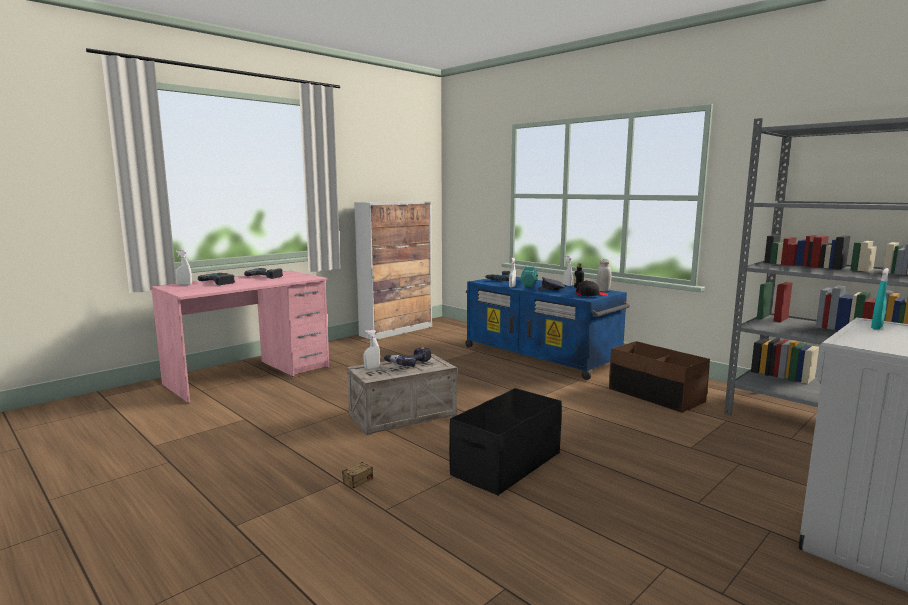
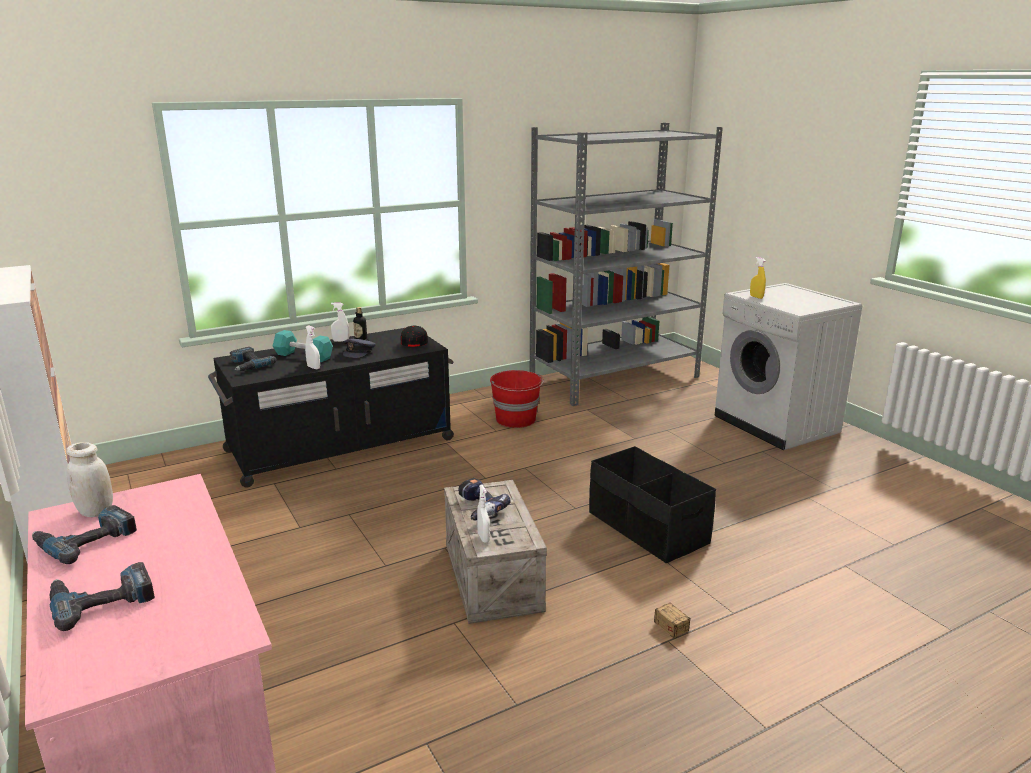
camera: 75 degrees left, 10 degrees up
(184, 284) = (79, 656): white spray bottle -> none
(540, 356) = (342, 445): blue cabinet -> black cabinet
(603, 290) = (394, 333): white jar -> white jar (96, 511)
(655, 395) = (516, 420): brown storage box -> red bucket
(876, 327) = (756, 297): turquoise spray bottle -> yellow spray bottle

